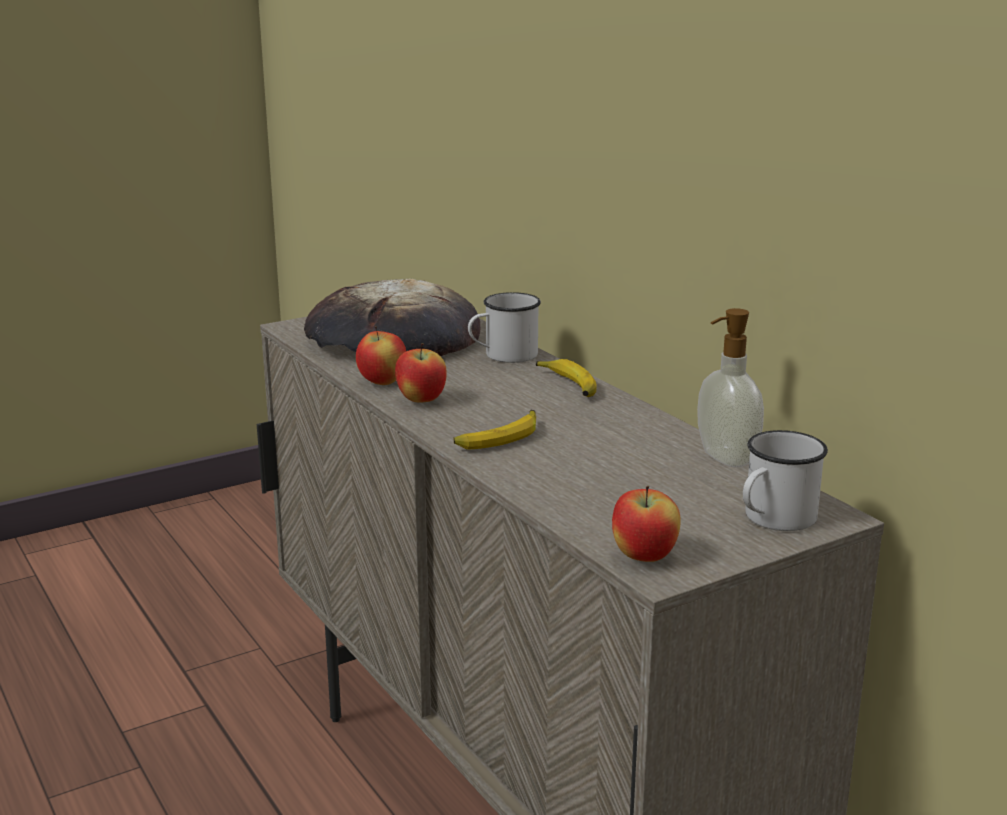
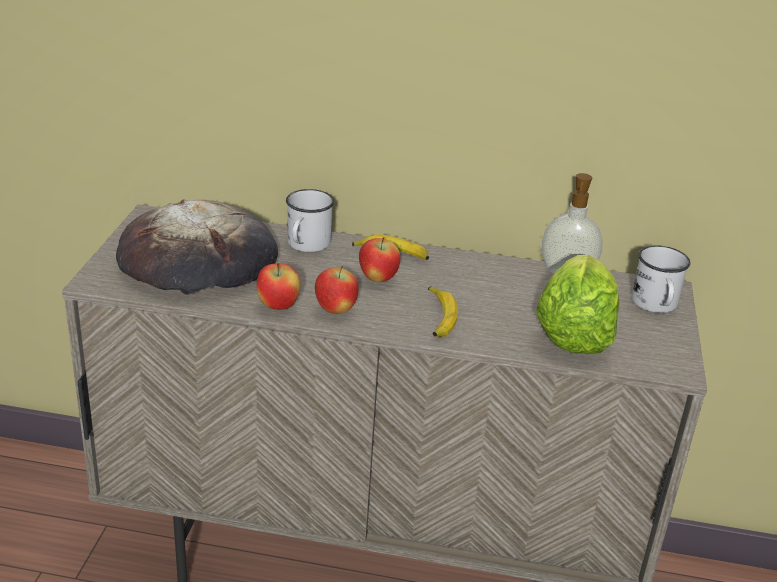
camera: 50 degrees left, 10 degrees up
(610, 499) = (574, 333): none -> lettuce
(644, 557) = (656, 363): apple -> apple (378, 279)

